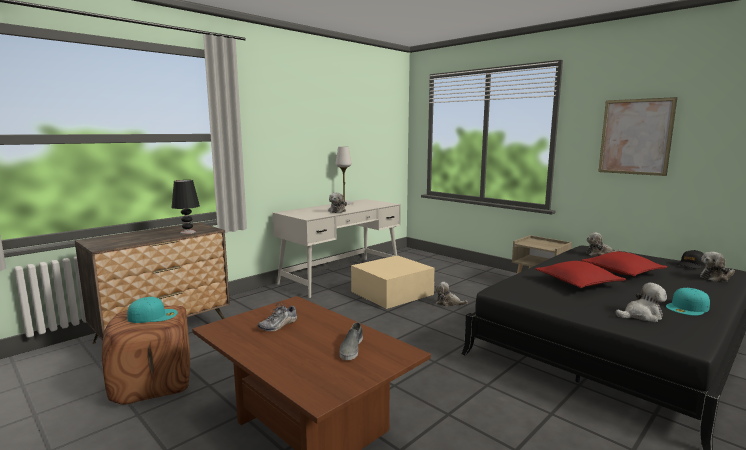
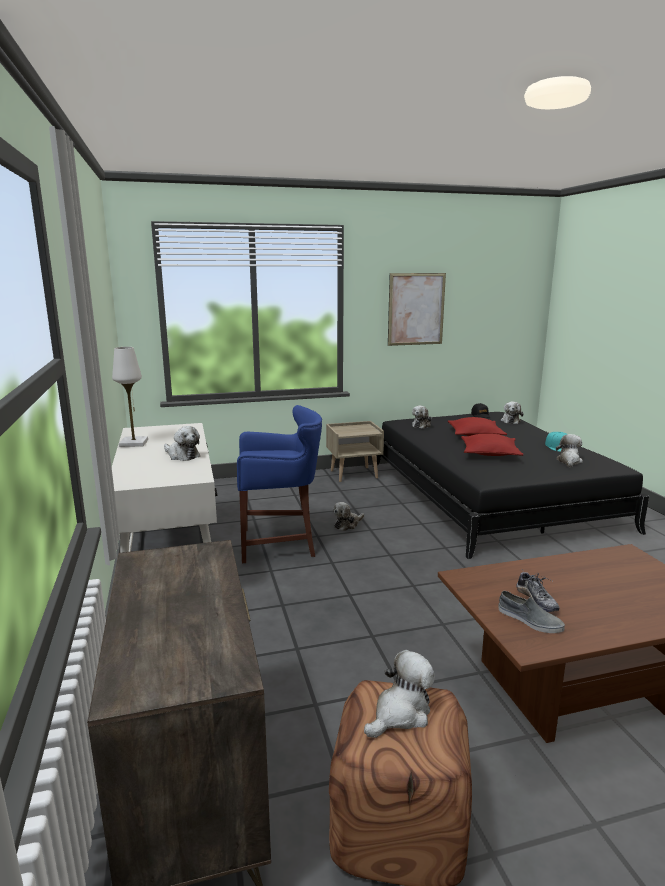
camera: 60 degrees left, 5 degrees up
(153, 315) = (400, 713): turquoise cap -> plush toy
(188, 232) = (206, 571): black table lamp -> none
(351, 348) = (614, 574): grey shoe -> grey shoe (529, 620)
(392, 293) = (280, 543): beige storage box -> blue stool

